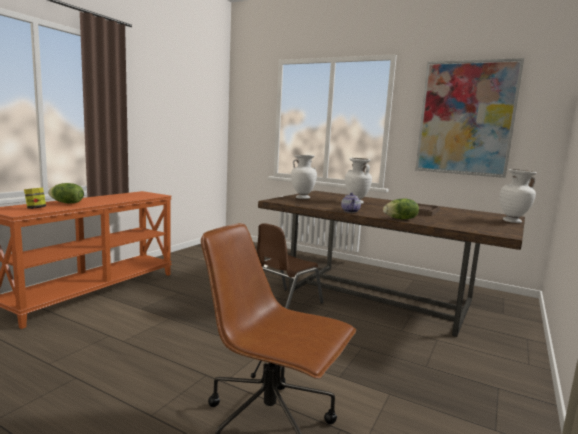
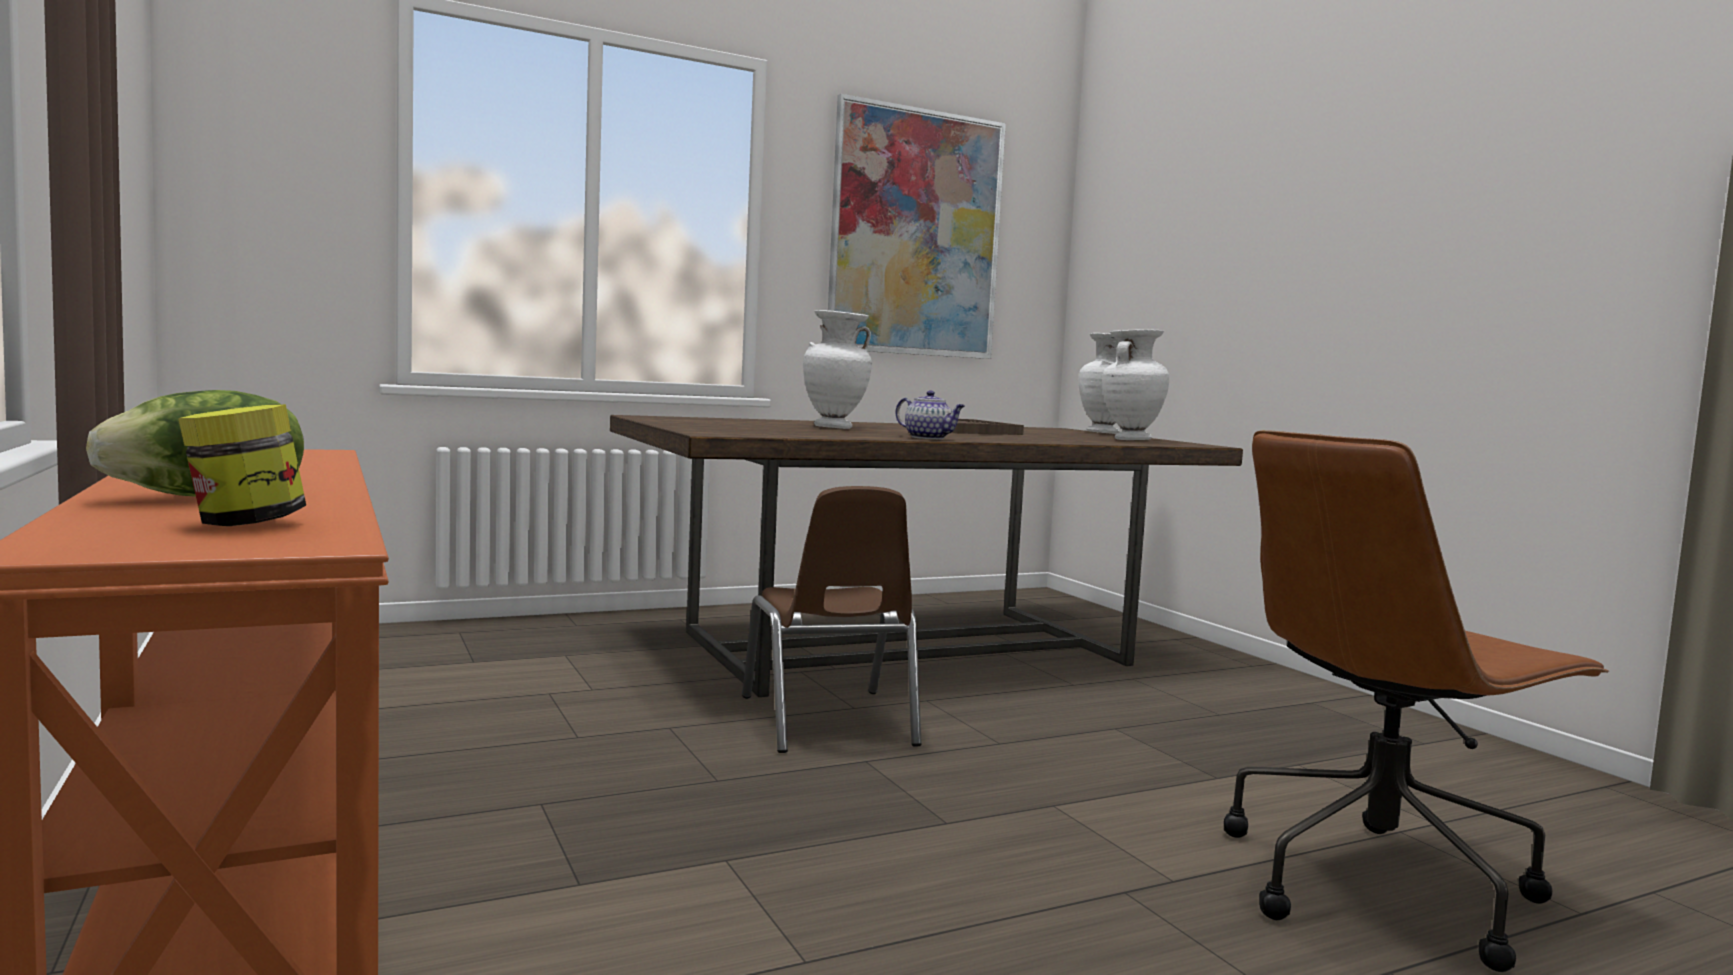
camera: 55 degrees left, 5 degrees down
(302, 198) = (714, 427): white vase -> white vase (1130, 439)
(400, 219) = (1039, 441): lettuce -> none

